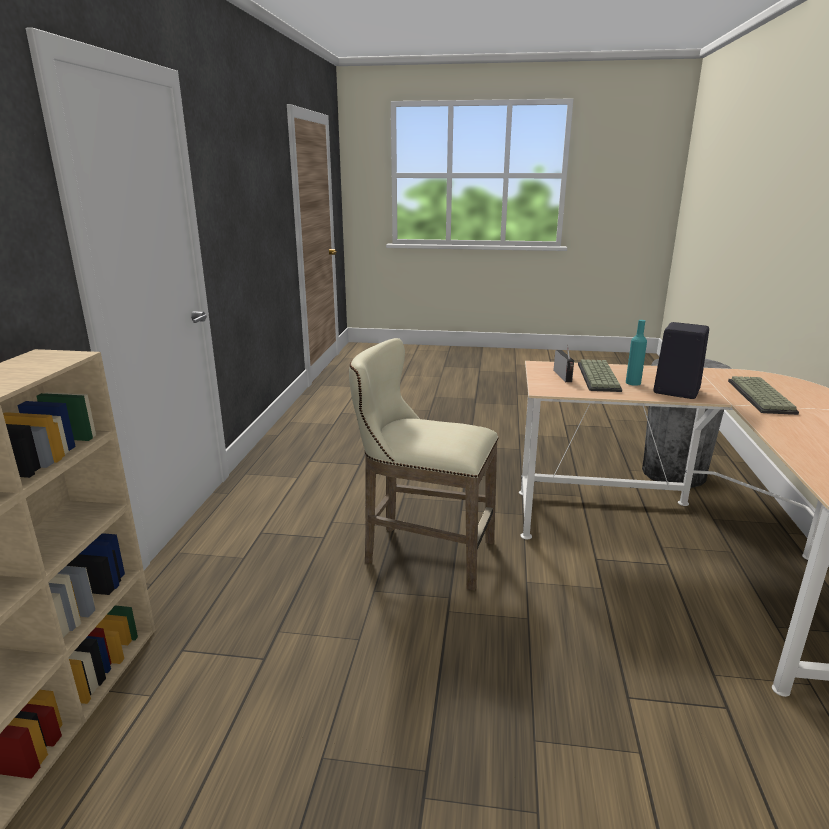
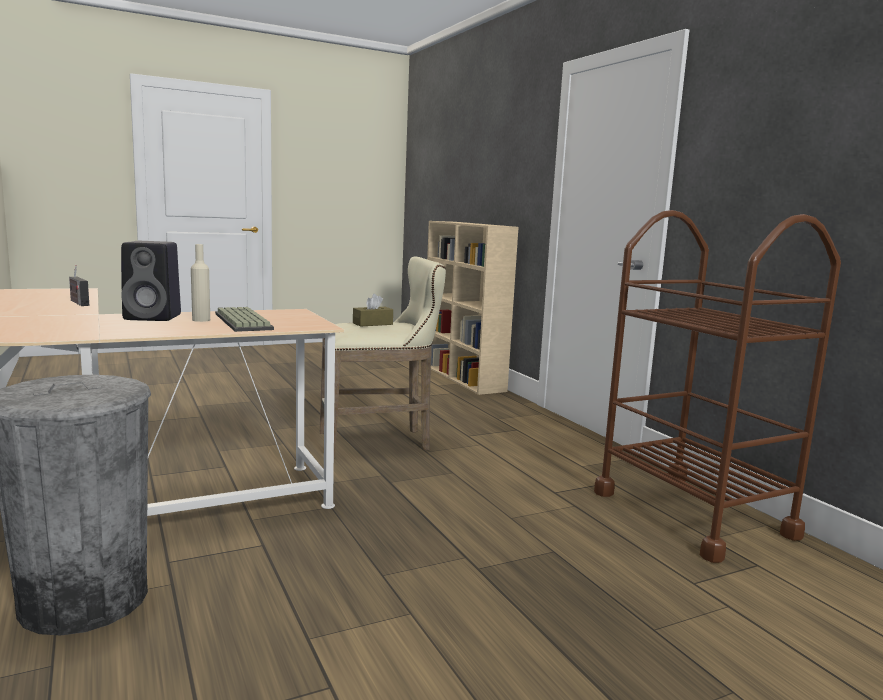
camera: 145 degrees right, 10 degrees down
(311, 434) = (692, 514): none -> brown cart
(437, 428) = (372, 324): none -> brown tissue box
(563, 377) = (283, 319): radio -> radio (78, 303)
(633, 383) = (201, 320): turquoise bottle -> beige bottle
(762, 397) = (50, 319): keyboard -> none

